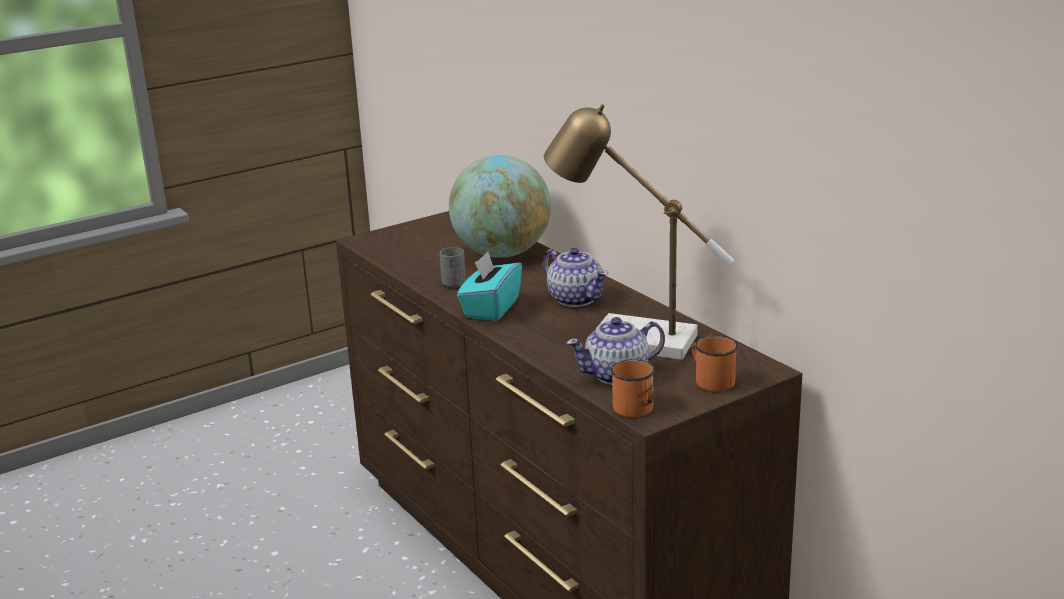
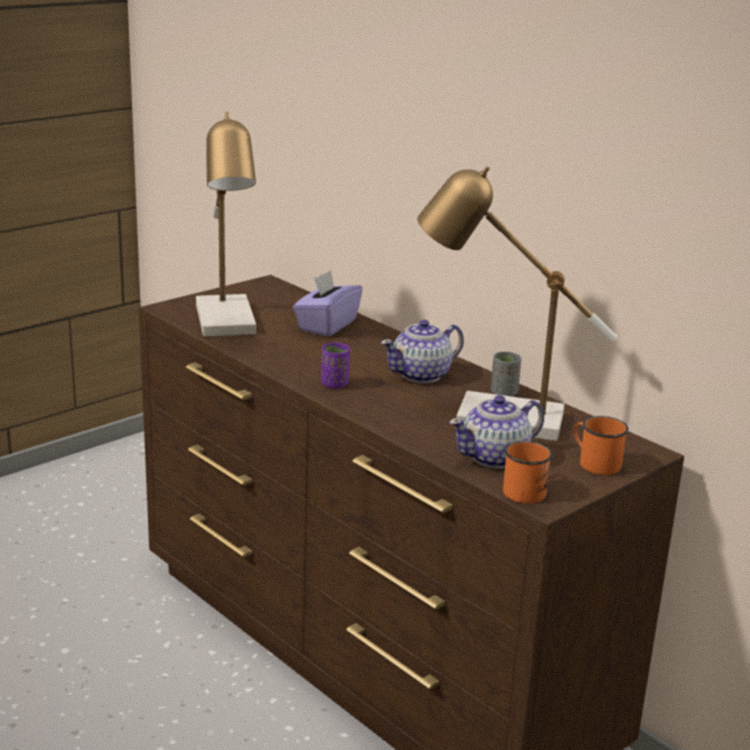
camera: 10 degrees left, 0 degrees up
(411, 254) = (228, 324): none -> table lamp
(453, 284) = (285, 357): grey cup -> grey cup (504, 393)
(491, 308) = (334, 384): turquoise tissue box -> purple cup
(502, 253) = (327, 325): globe -> purple tissue box
(575, 299) = (422, 375): teapot -> teapot turned 105 degrees clockwise

